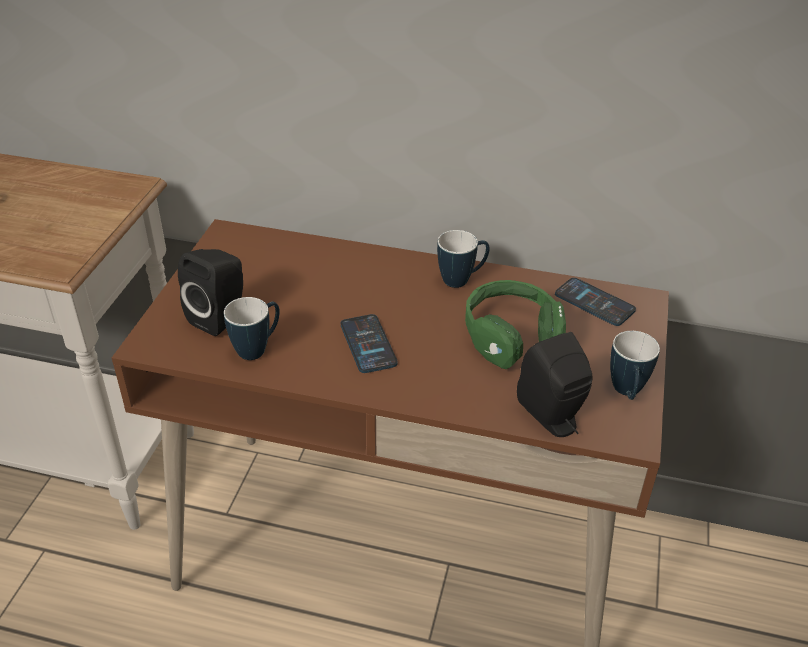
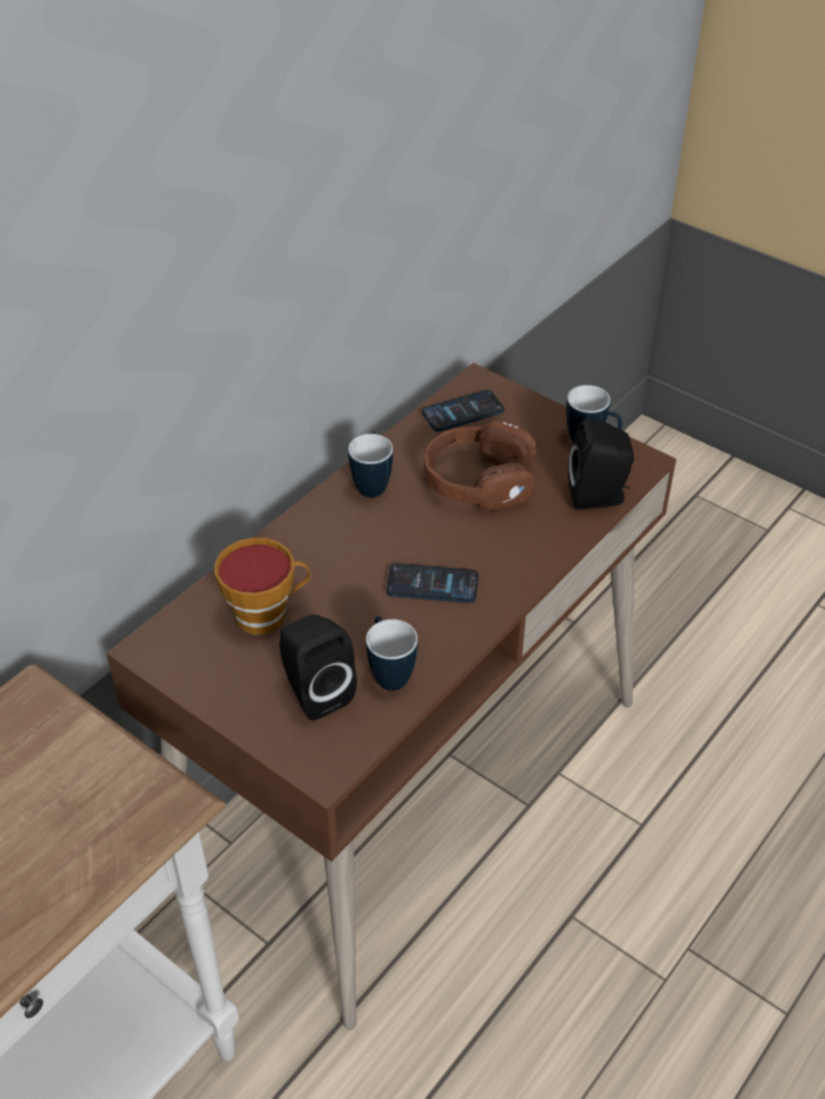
camera: 65 degrees left, 5 degrees up
(287, 272) = (267, 614): none -> cup
(512, 336) = (478, 482): green headphones -> brown headphones

